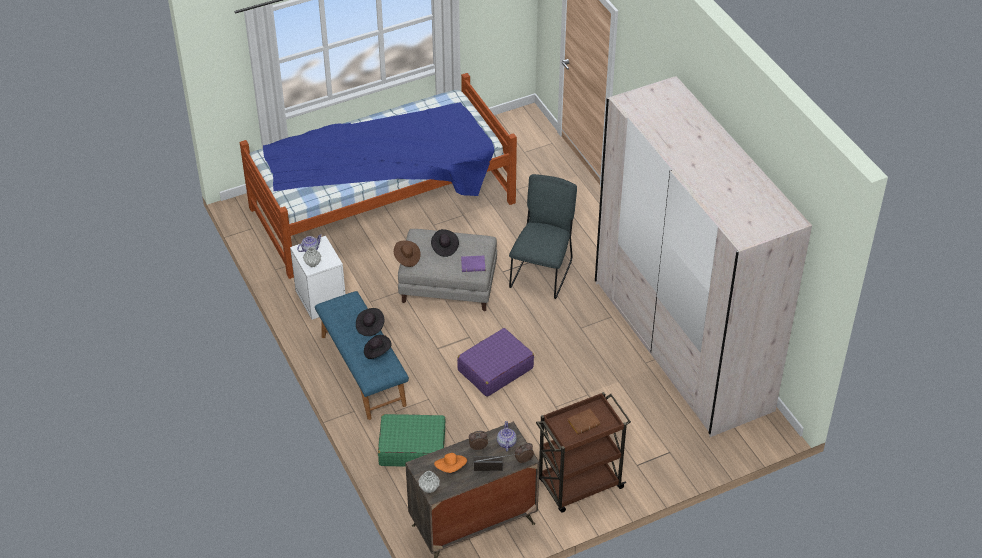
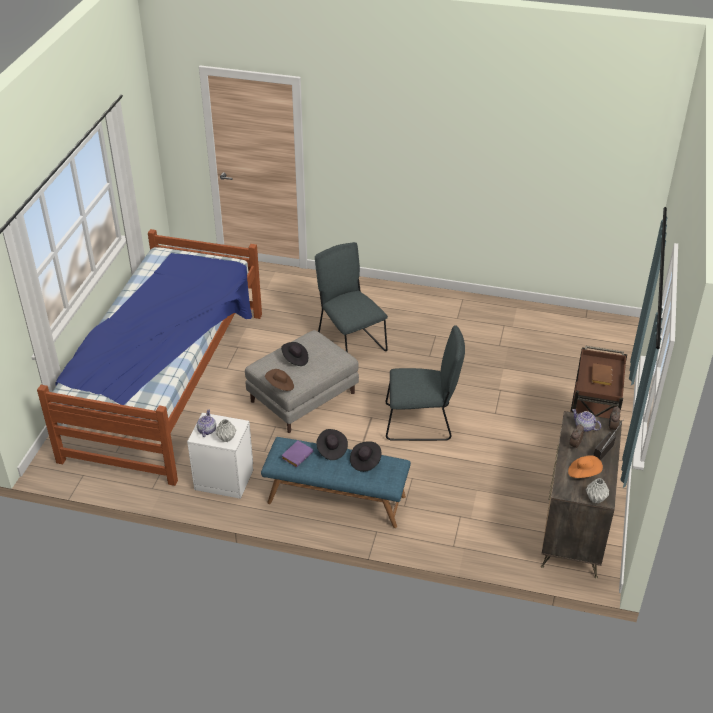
camera: 50 degrees left, 5 degrees down
(412, 447) = (455, 518): green suitcase -> none
(474, 265) = (334, 355): purple book -> purple book (297, 455)
(495, 369) = (421, 423): purple suitcase -> grey chair
(682, 345) = (501, 319): beige wardrobe -> none

